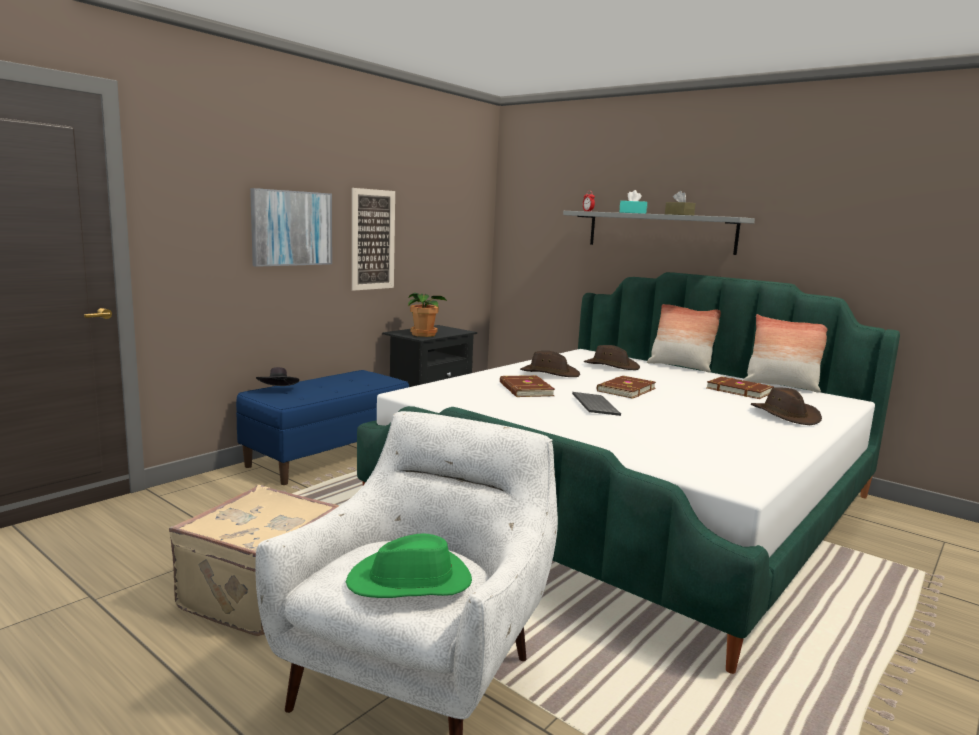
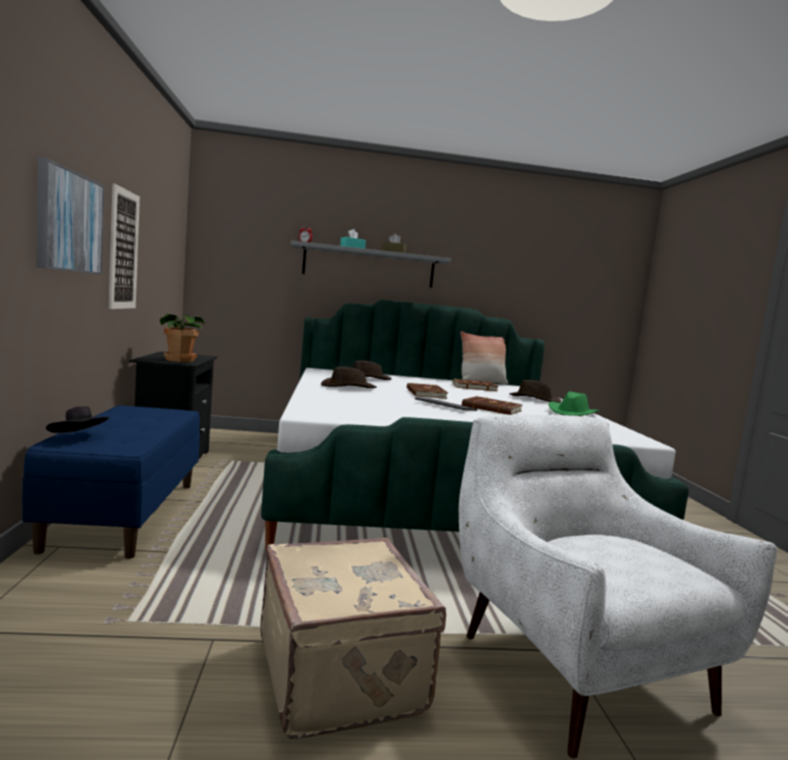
camera: 45 degrees left, 5 degrees down
(411, 582) = (652, 563): green hat -> green hat (572, 413)
(525, 389) = (373, 400): brown book -> brown book (491, 409)
(680, 367) = (403, 375): pillow -> none

